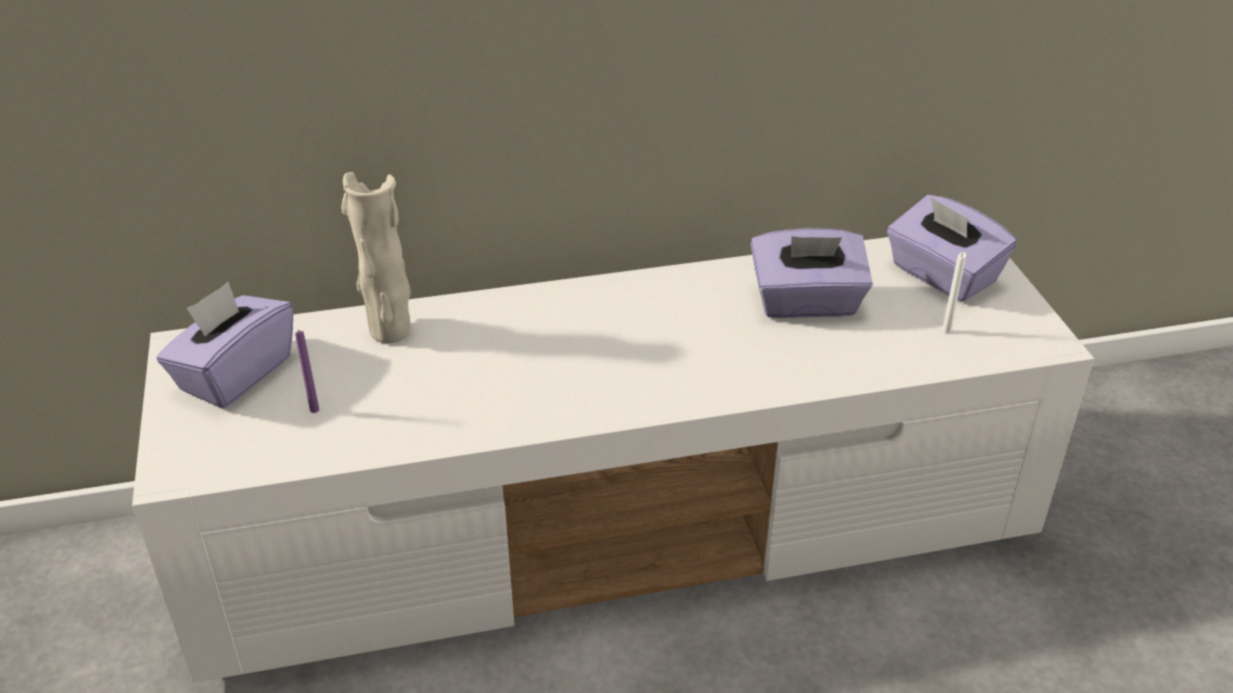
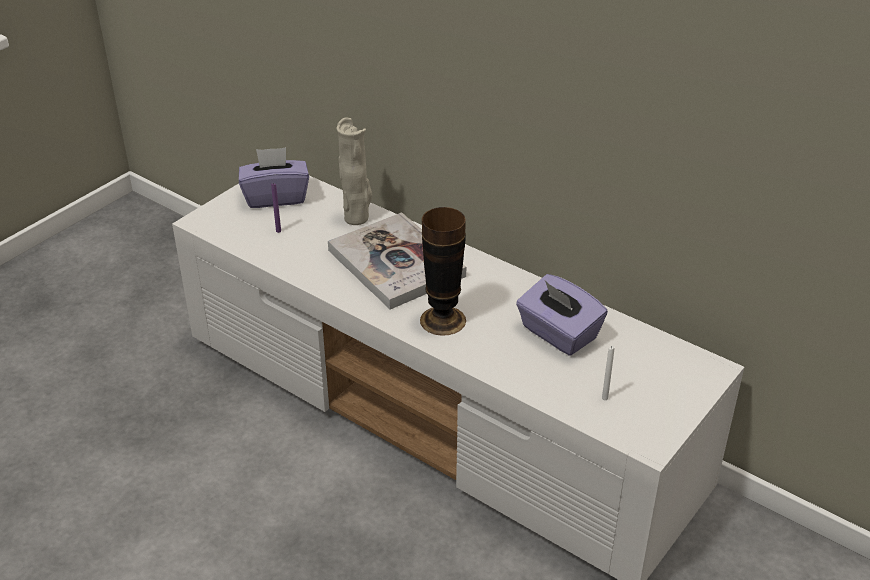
camera: 50 degrees right, 0 degrees up
(527, 348) = (396, 263): none -> book
(684, 369) = (443, 320): none -> vase
(942, 275) = (660, 373): purple tissue box -> none

